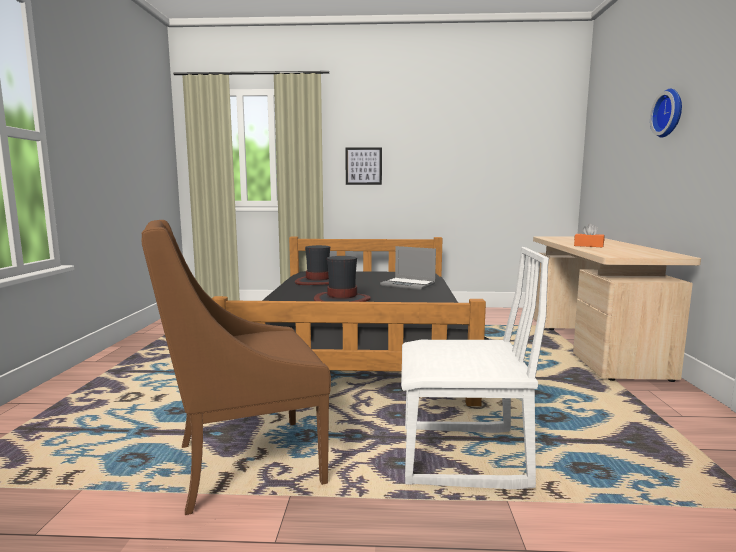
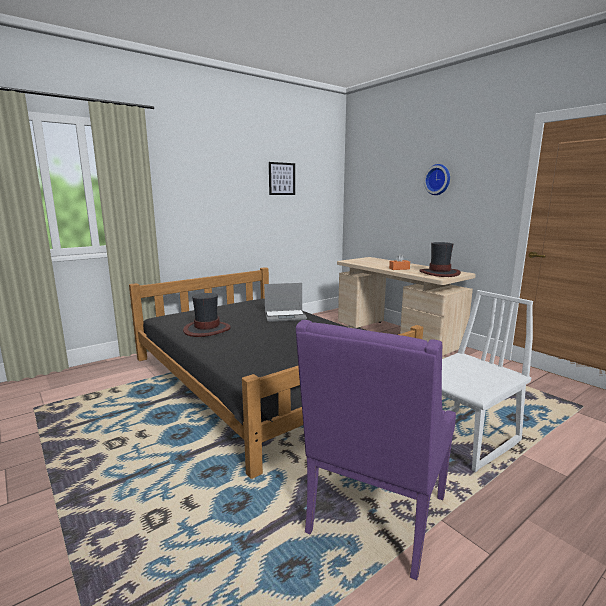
camera: 40 degrees left, 5 degrees up
(243, 464) = (374, 517): brown armchair -> purple armchair
(342, 300) = (277, 345): hat -> hat (439, 273)
(363, 166) = (189, 206): picture -> picture (282, 179)

